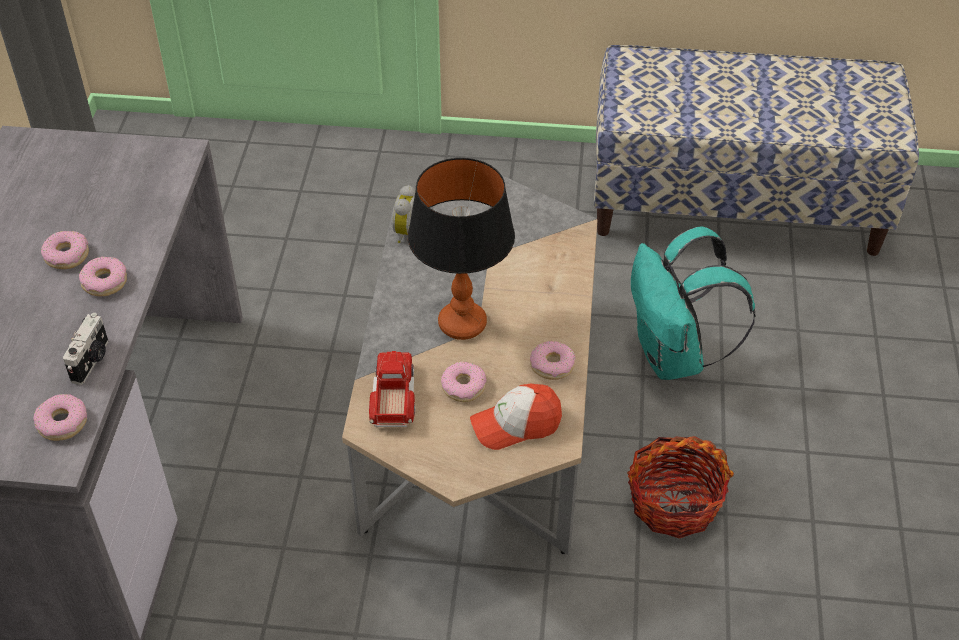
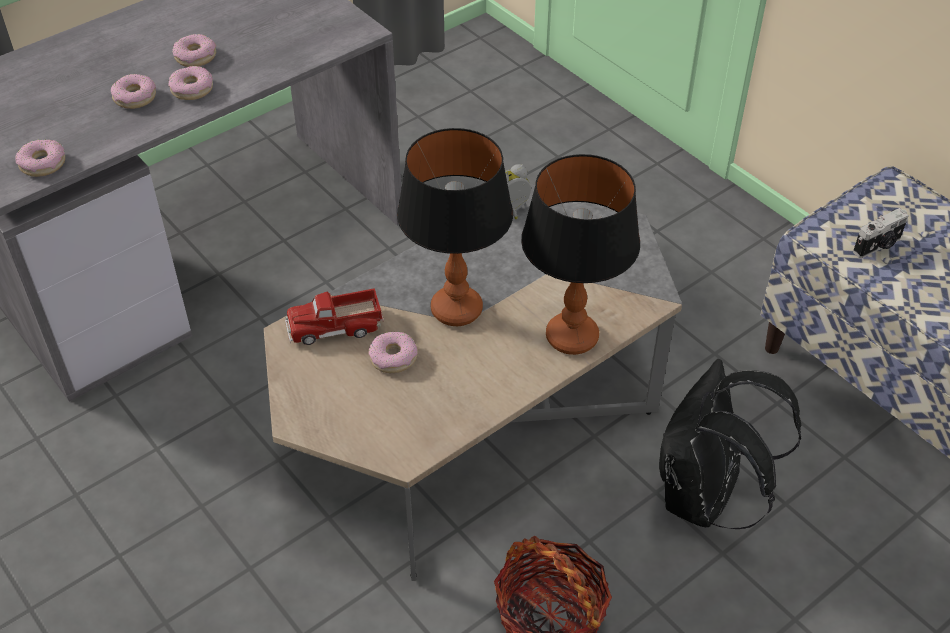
camera: 45 degrees right, 0 degrees up
(92, 361) = (113, 136): camera -> camera (878, 246)
(393, 396) = (335, 326): toy truck -> toy truck turned 150 degrees counterclockwise
(516, 424) = (392, 416): cap -> none
(552, 365) = (482, 393): donut -> donut (134, 97)
(559, 287) = (572, 337): none -> table lamp
(674, 357) = (704, 498): turquoise backpack -> black backpack

